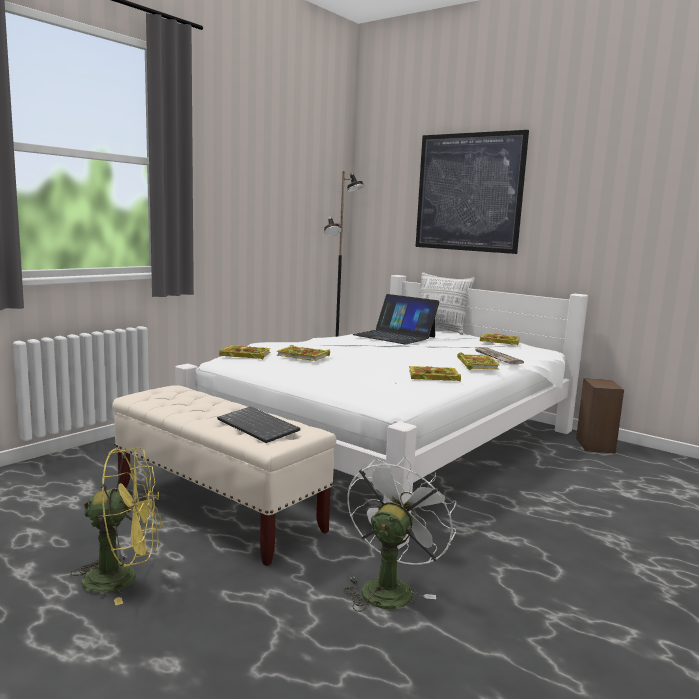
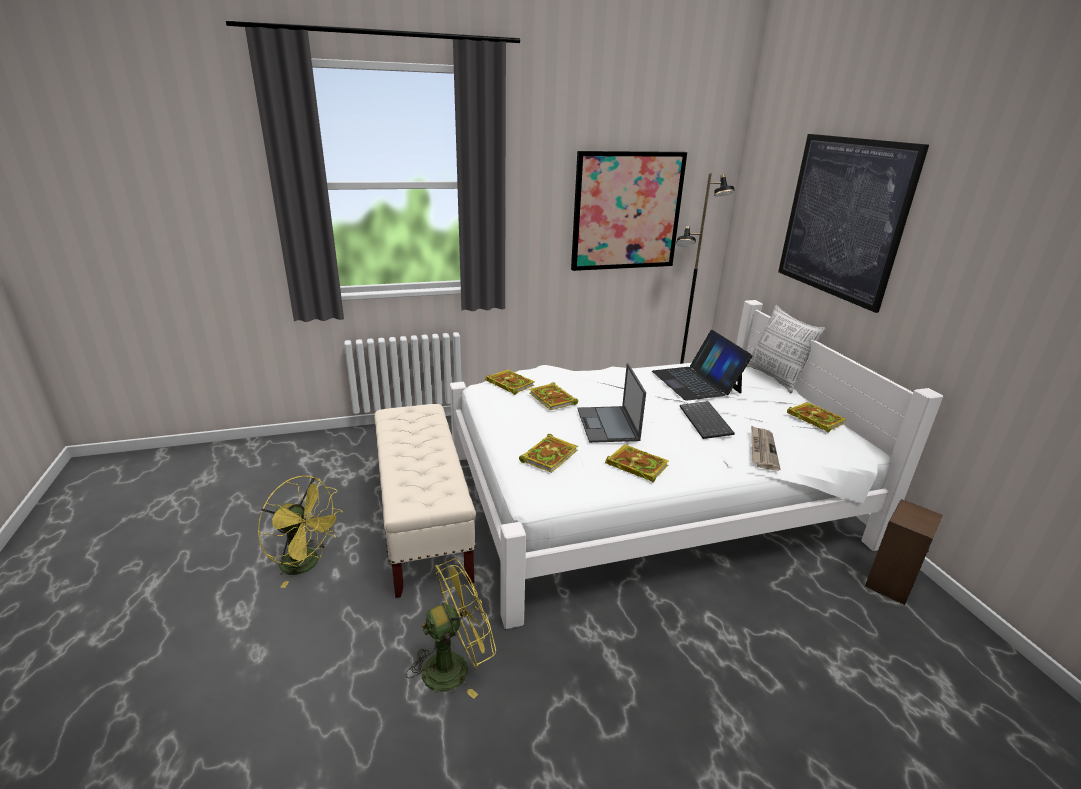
camera: 35 degrees right, 15 degrees up
(259, 426) = (420, 482): keyboard -> keyboard (707, 421)
(281, 202) = (626, 211): none -> picture
(375, 362) = (608, 425): none -> laptop
(389, 587) = (455, 666): white fan -> yellow fan
(477, 364) = (714, 458): book -> book (549, 455)

